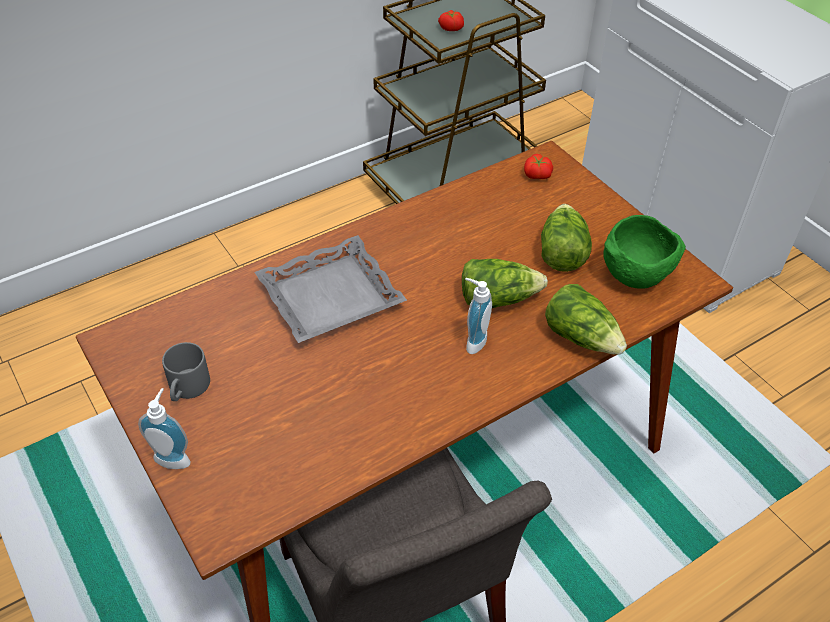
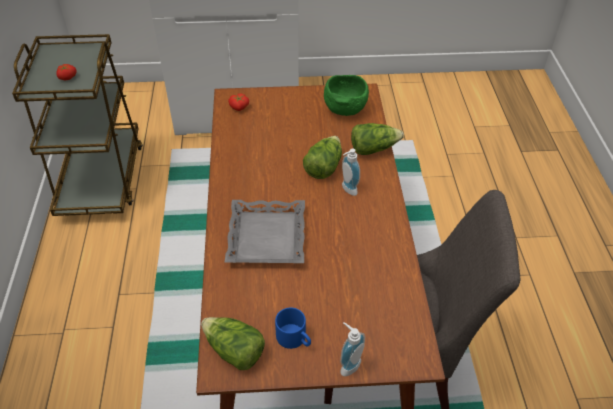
camera: 60 degrees left, 0 degrees up
(187, 389) = (295, 338): grey mug -> blue mug
(561, 252) = (308, 127): lettuce -> lettuce (234, 351)

